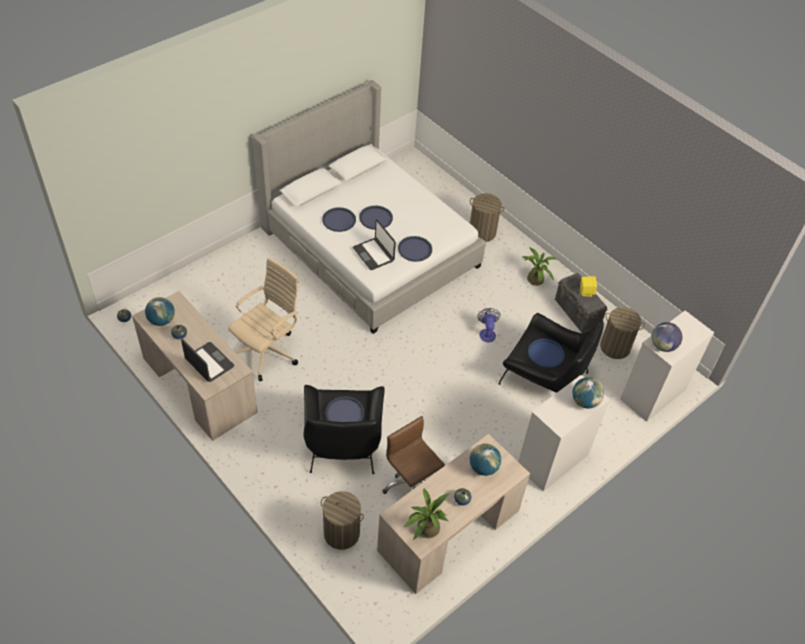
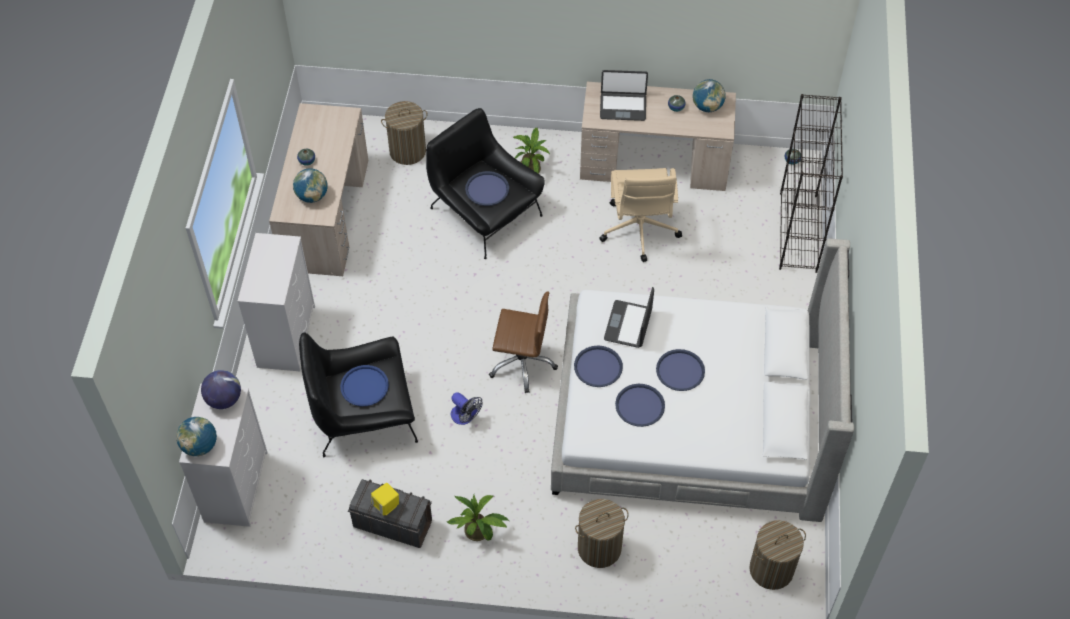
camera: 140 degrees right, 5 degrees up
(187, 281) = (798, 232): none -> black bookcase
(339, 220) = (711, 336): blue tray -> blue tray (640, 405)
(374, 254) = (628, 325): laptop -> laptop turned 90 degrees counterclockwise
(411, 484) = (391, 223): brown office chair -> brown office chair (522, 363)
(425, 529) = (316, 122): potted plant -> potted plant (531, 168)
(584, 401) = (259, 280): globe -> globe (200, 446)
(615, 347) = (317, 513): laundry basket -> laundry basket (771, 569)

